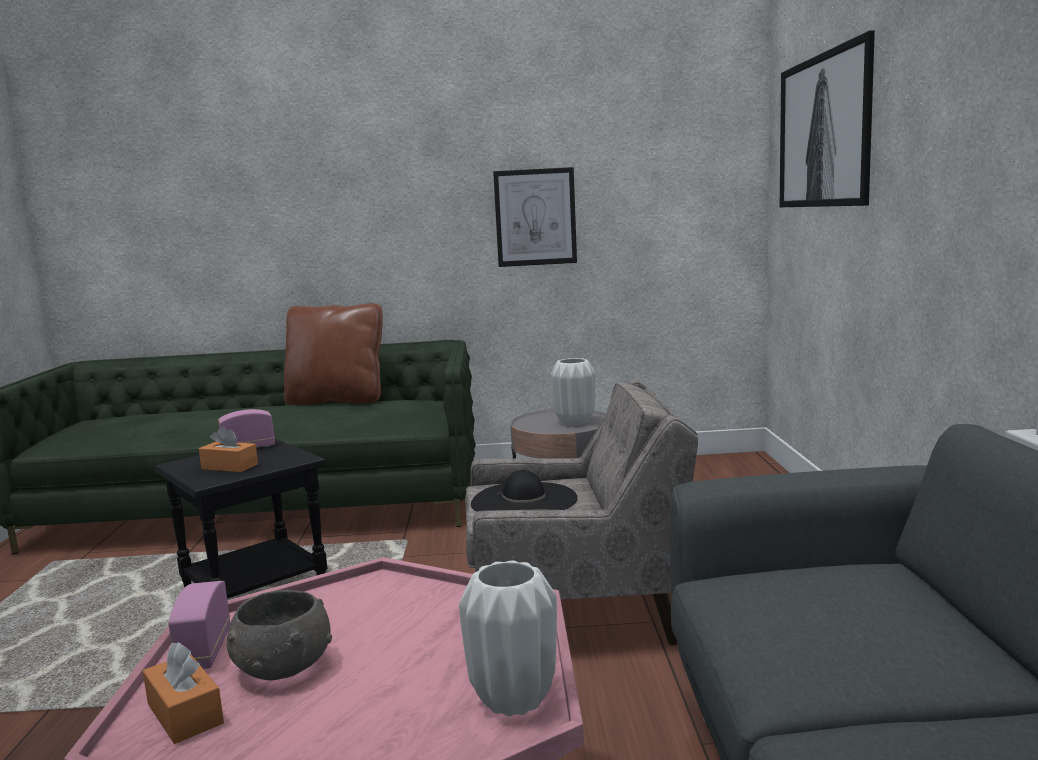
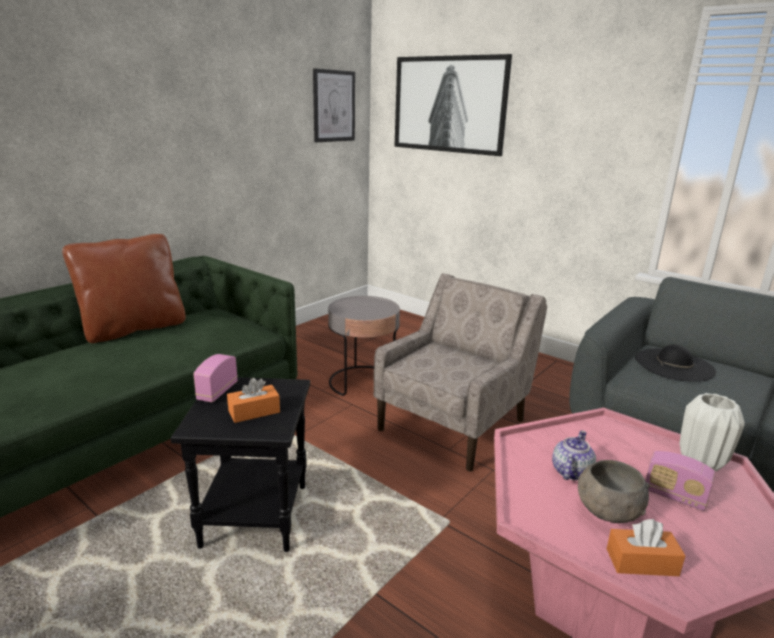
camera: 50 degrees left, 10 degrees up
(204, 651) = (556, 531): radio -> radio (674, 496)
(351, 624) = (570, 472): none -> teapot
(524, 500) = (442, 367): black hat -> black hat (674, 365)
(535, 217) = (247, 149): picture -> picture (334, 106)
(575, 422) = (372, 306): white vase -> none

